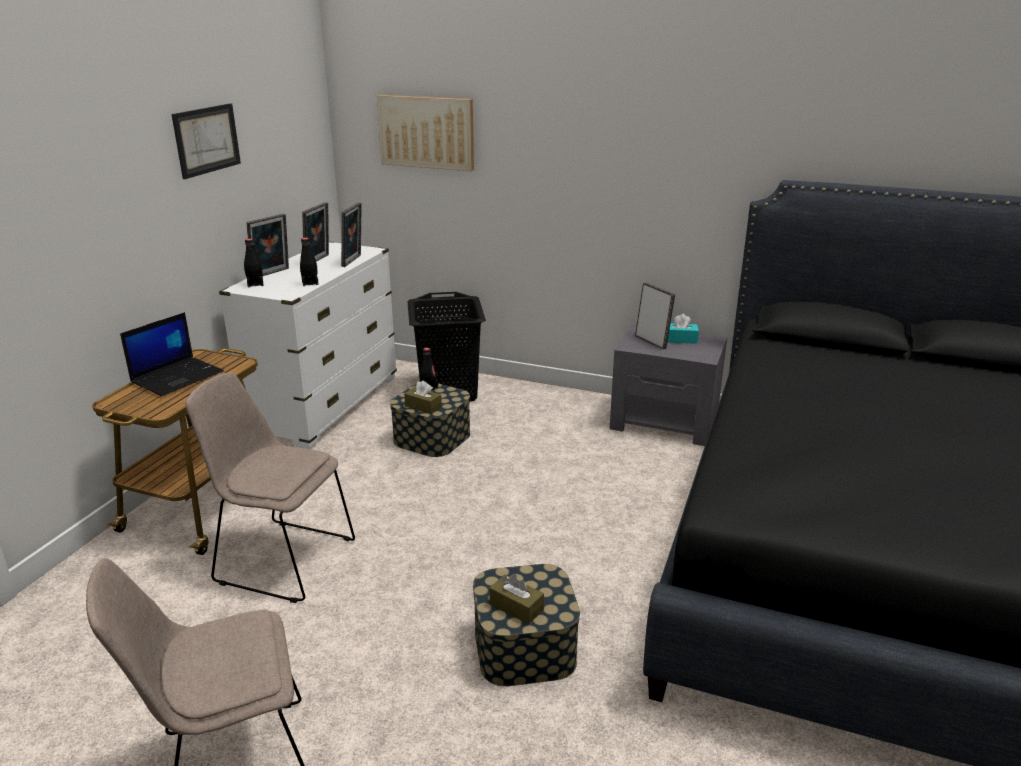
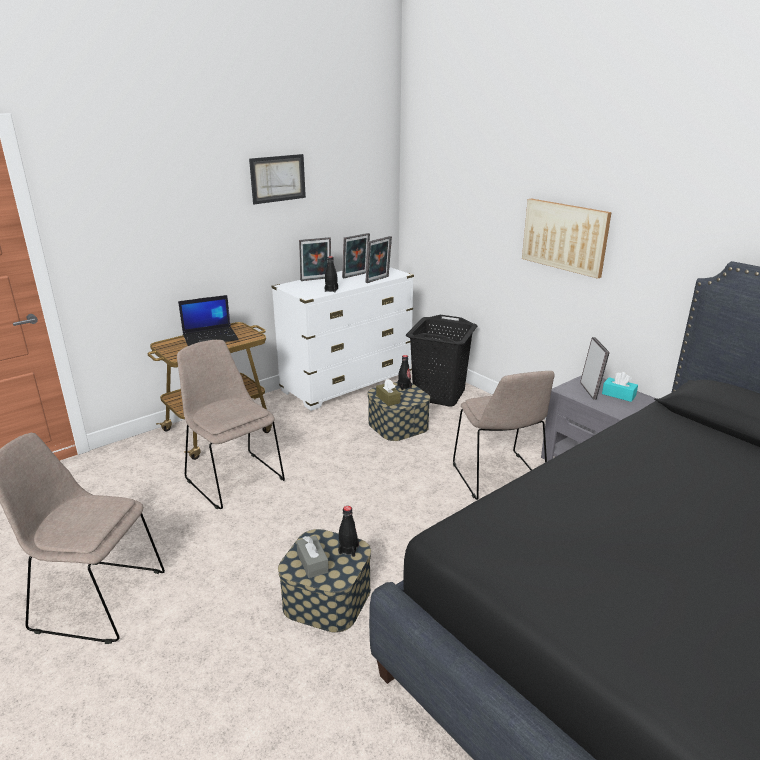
camera: 30 degrees right, 0 degrees up
(255, 284) = (297, 285): black bottle -> black bottle (348, 550)
(426, 132) = (457, 187): picture -> picture (565, 236)
(516, 607) = (312, 563): brown tissue box -> grey tissue box
(588, 461) = (499, 478): none -> beige chair

